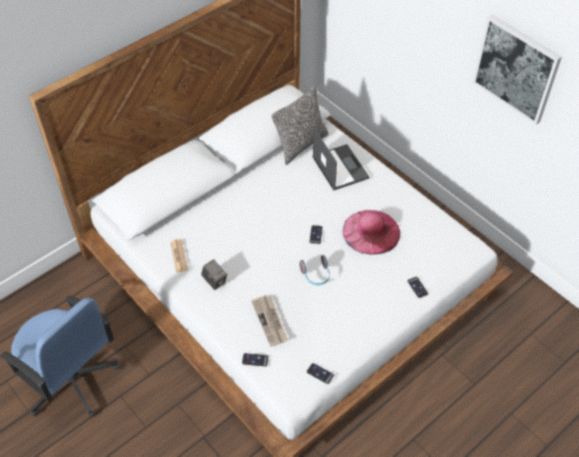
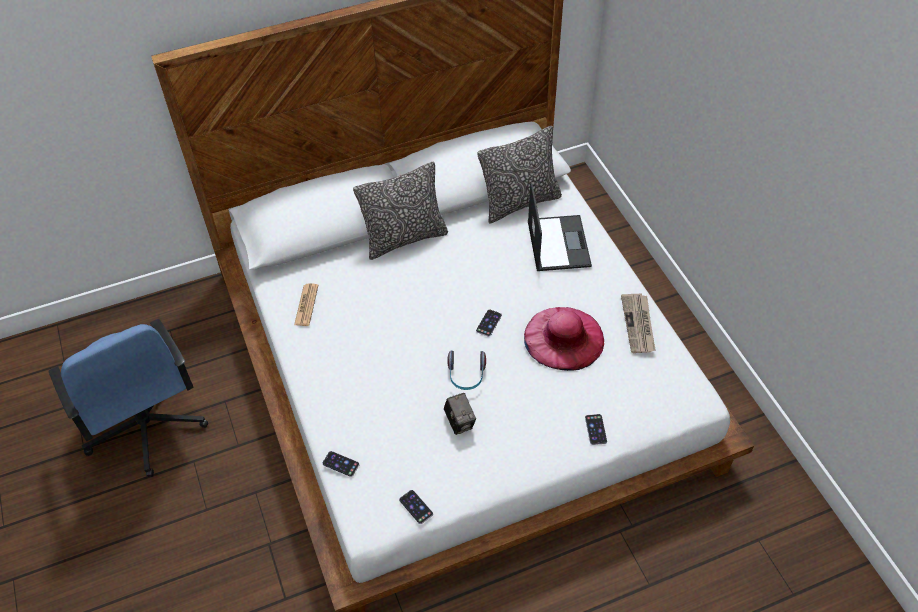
camera: 20 degrees right, 0 degrees up
(214, 281) = (335, 348): camera -> camera (460, 422)
(229, 190) = (404, 238): none -> pillow
(270, 321) = (381, 419): newspaper -> newspaper (638, 325)
(516, 69) = (808, 155): picture -> none

